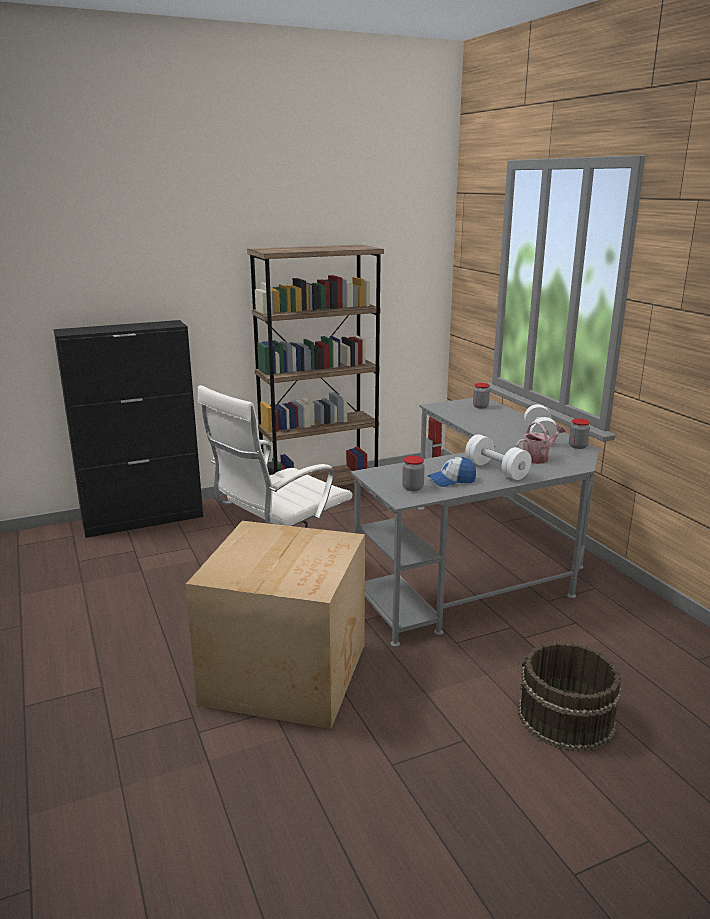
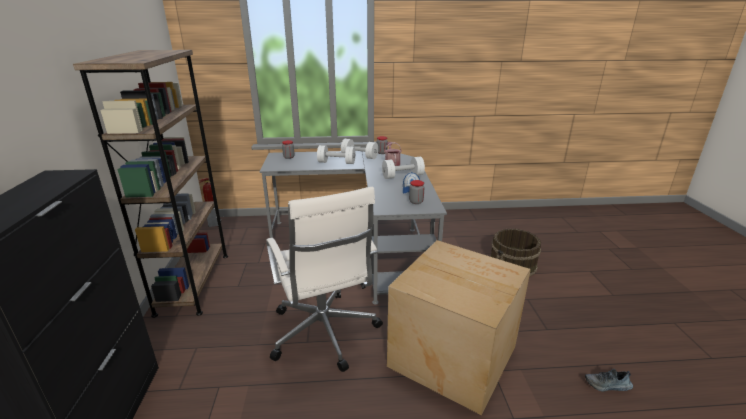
camera: 70 degrees left, 5 degrees up
(287, 834) = (607, 385): none -> shoe
(496, 430) = (336, 162): none -> white dumbbell

